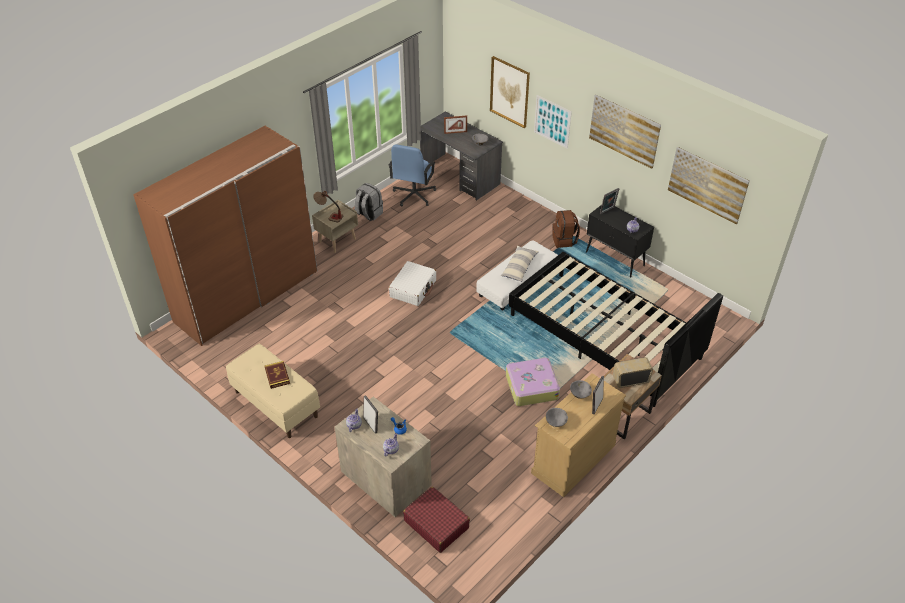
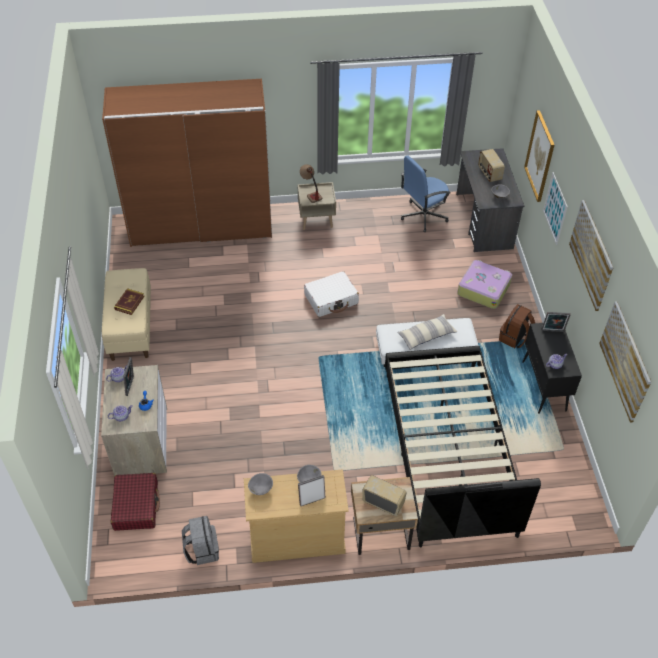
camera: 40 degrees right, 5 degrees up
(369, 214) = (367, 211): grey backpack -> grey backpack (202, 550)
(455, 132) = (489, 173): picture frame -> radio
(531, 386) = (333, 450): suitcase -> suitcase (483, 289)

